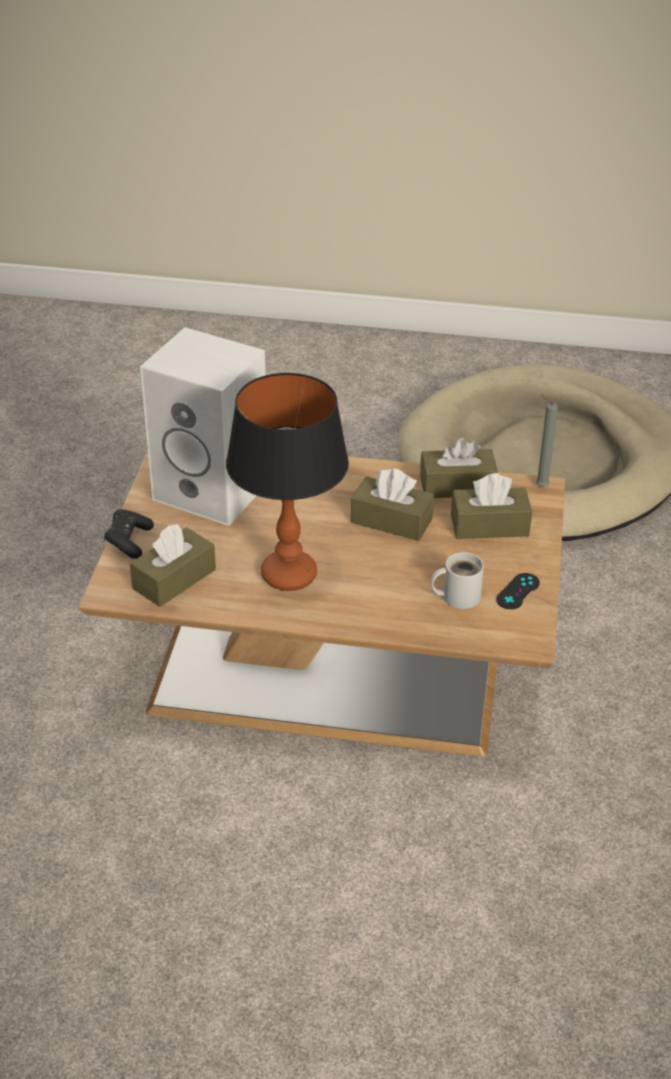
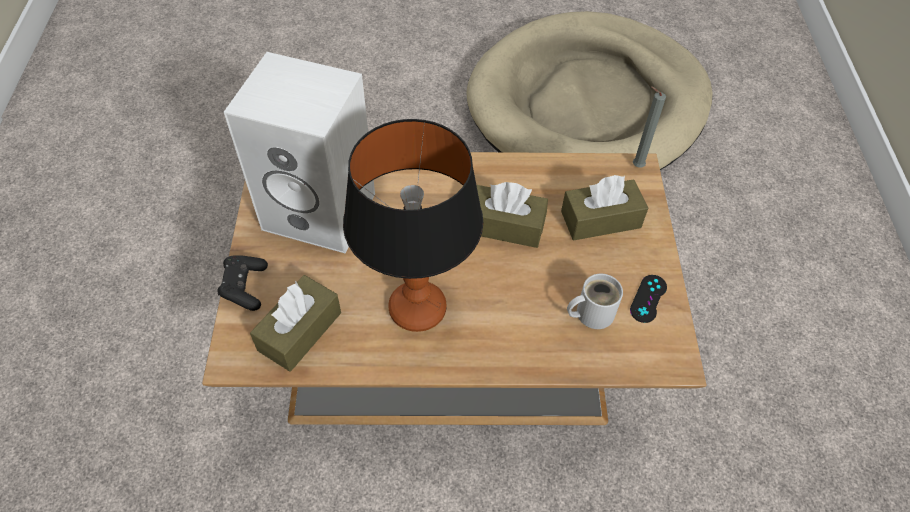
camera: 10 degrees left, 15 degrees up
(457, 486) = (558, 175): brown tissue box -> none

